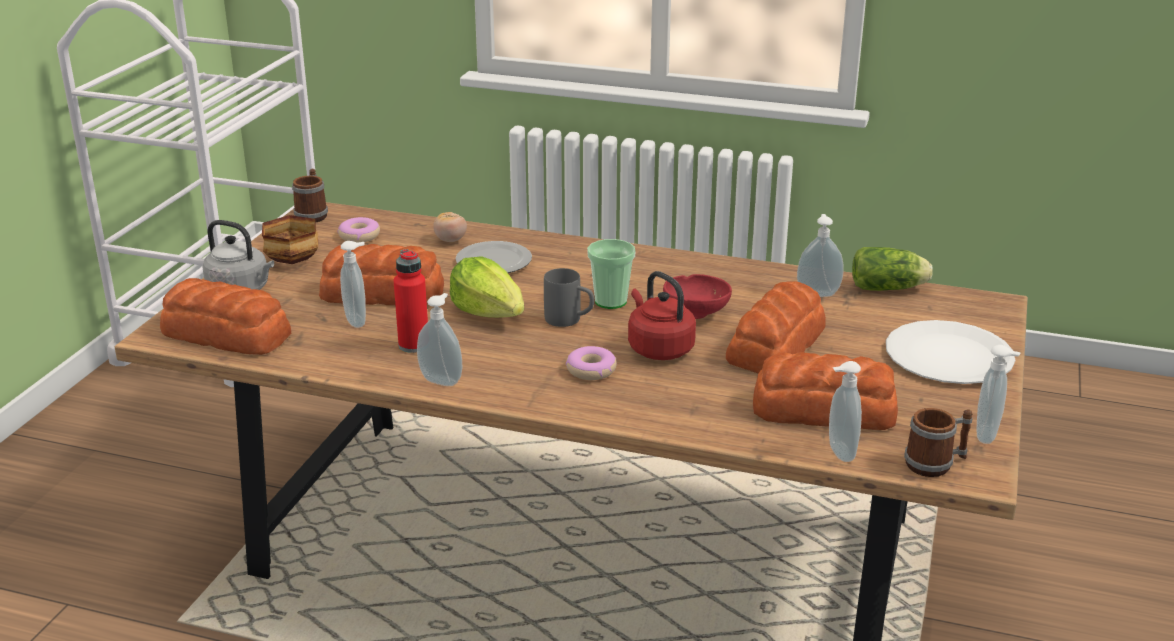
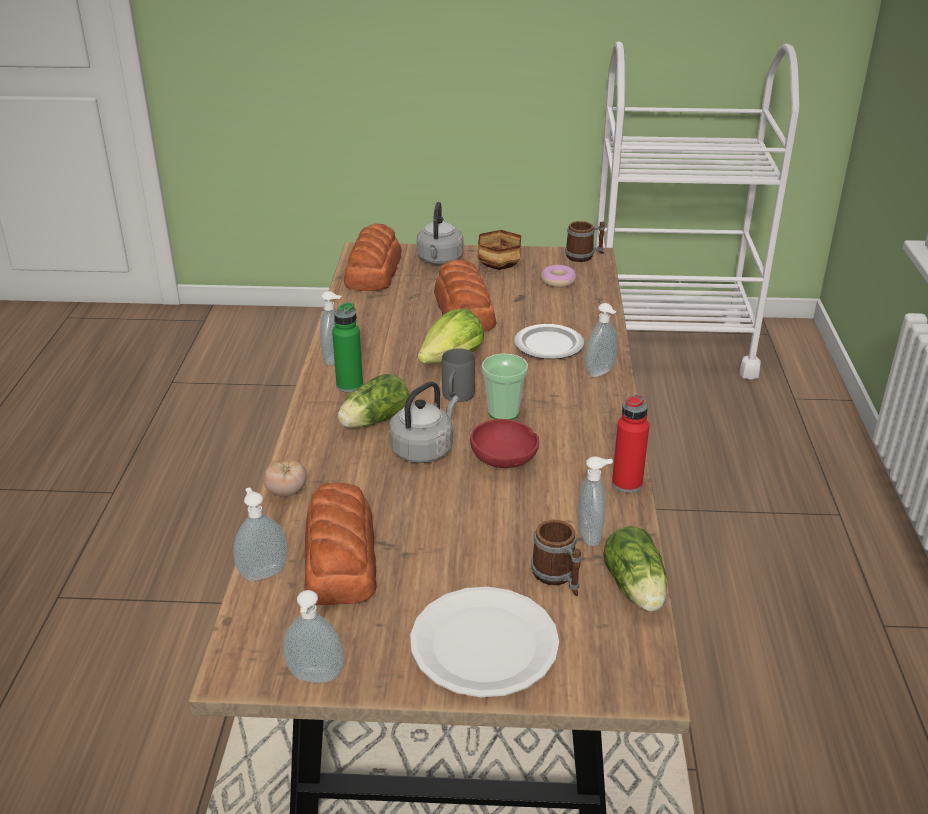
camera: 75 degrees right, 5 degrees up
(358, 321) = (413, 310): soap dispenser -> soap dispenser (601, 373)
(414, 345) = (384, 338): red bottle -> red bottle (627, 483)
(450, 240) = (577, 319): tomato -> tomato (286, 492)
(508, 376) = (349, 385): none -> green bottle
(591, 370) = (372, 421): donut -> lettuce
(658, 348) = (424, 449): red kettle -> grey kettle
(777, 344) = (461, 518): bread -> none
(936, 464) = (253, 639): mug -> mug (558, 577)

